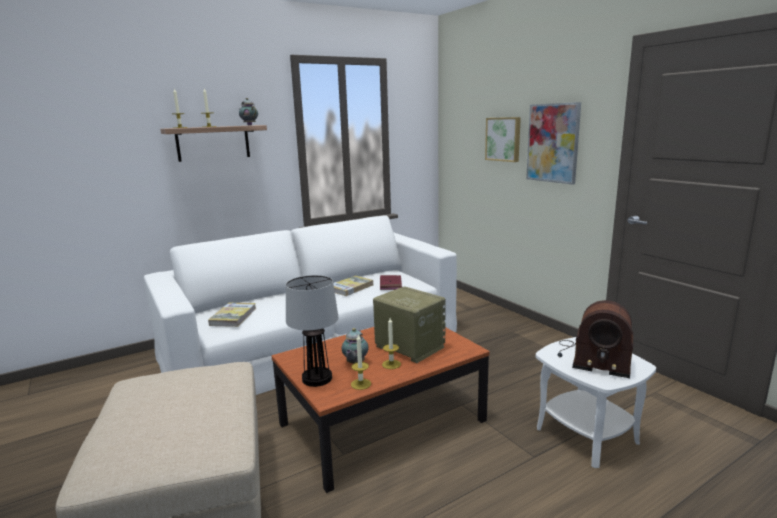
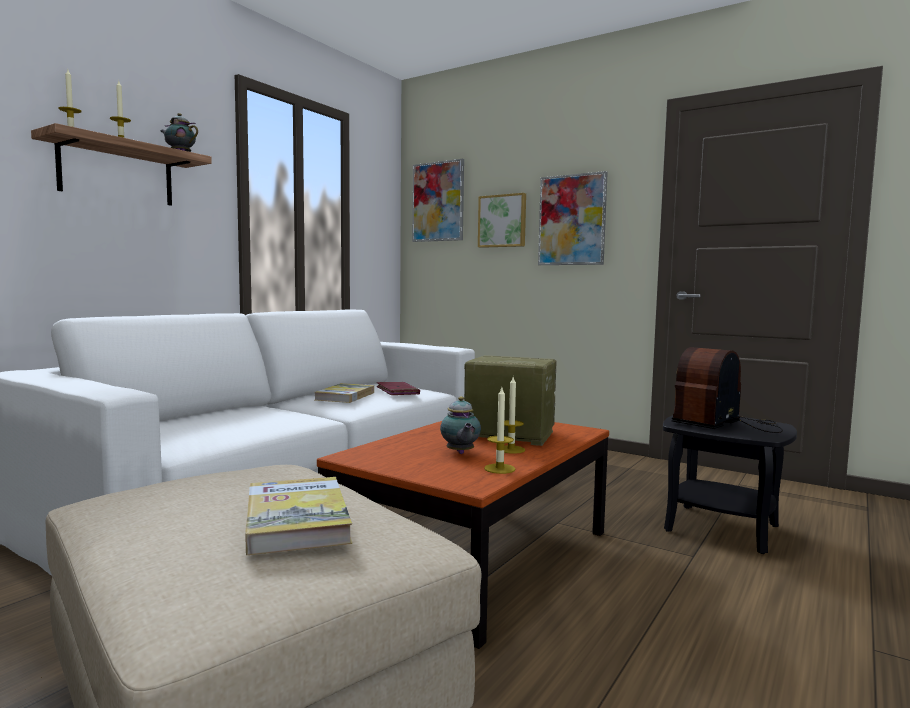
camera: 25 degrees left, 10 degrees down
(233, 316) = (191, 429): book -> book (296, 520)
(316, 379) = (427, 471): table lamp -> none
(461, 119) = (438, 202): none -> picture
(586, 436) = (722, 528): white side table -> black side table
(592, 358) = (726, 424): radio -> radio turned 135 degrees clockwise

